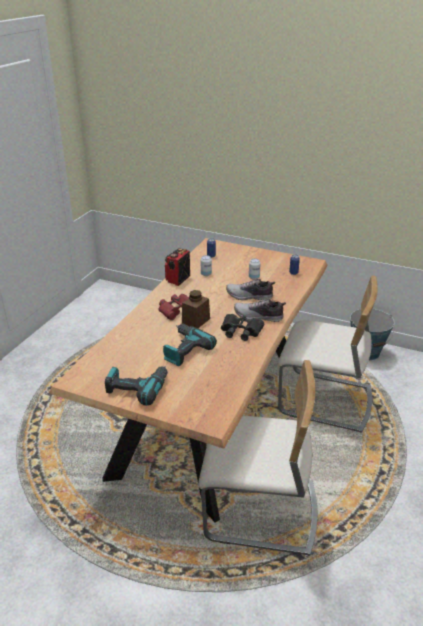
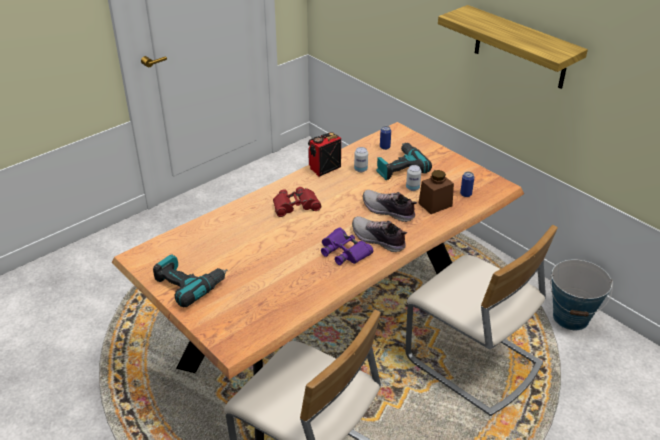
camera: 25 degrees right, 5 degrees up
(184, 349) = (267, 256): power drill -> power drill (399, 167)
(196, 321) = (305, 225): brown jar -> brown jar (435, 204)
(241, 331) = (344, 251): black binoculars -> purple binoculars
(293, 161) = (520, 48): none -> shelf

